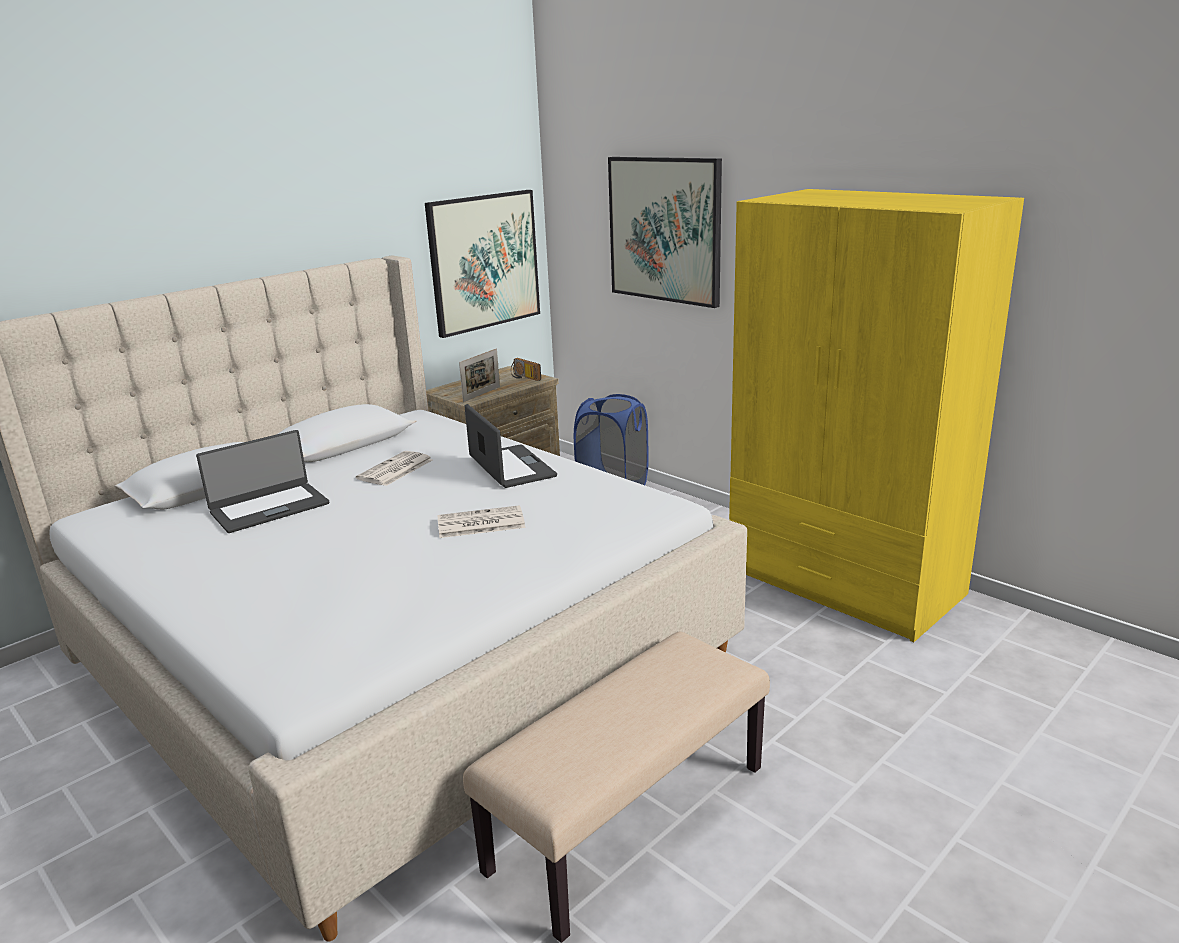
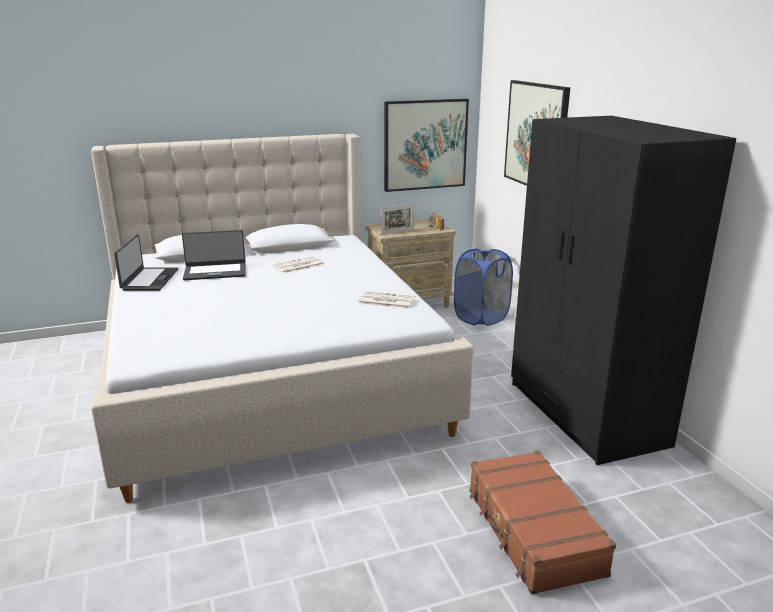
camera: 25 degrees right, 0 degrees up
(479, 523) = (307, 304): newspaper -> newspaper (385, 301)
(510, 467) = (361, 278): laptop -> laptop (149, 279)
(628, 816) = (316, 500): beige bench -> none
(844, 582) = (585, 414): yellow wardrobe -> black wardrobe
(925, 752) = (532, 532): none -> brown suitcase

